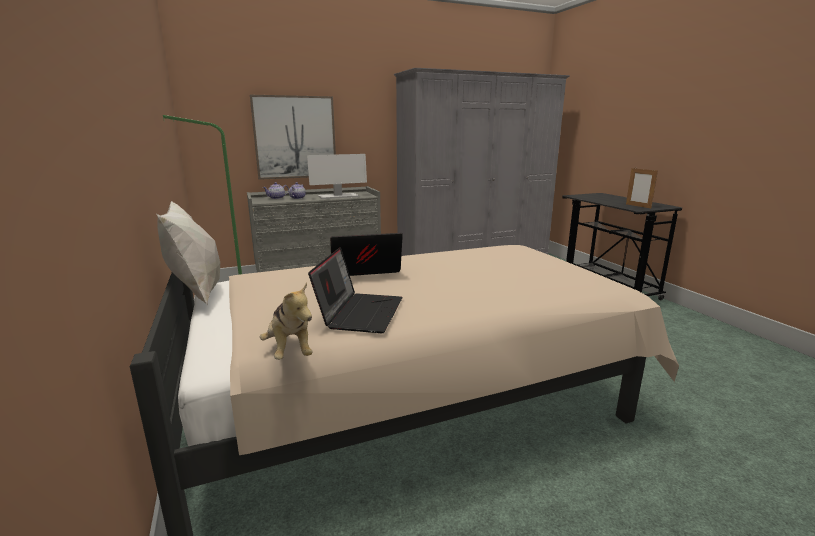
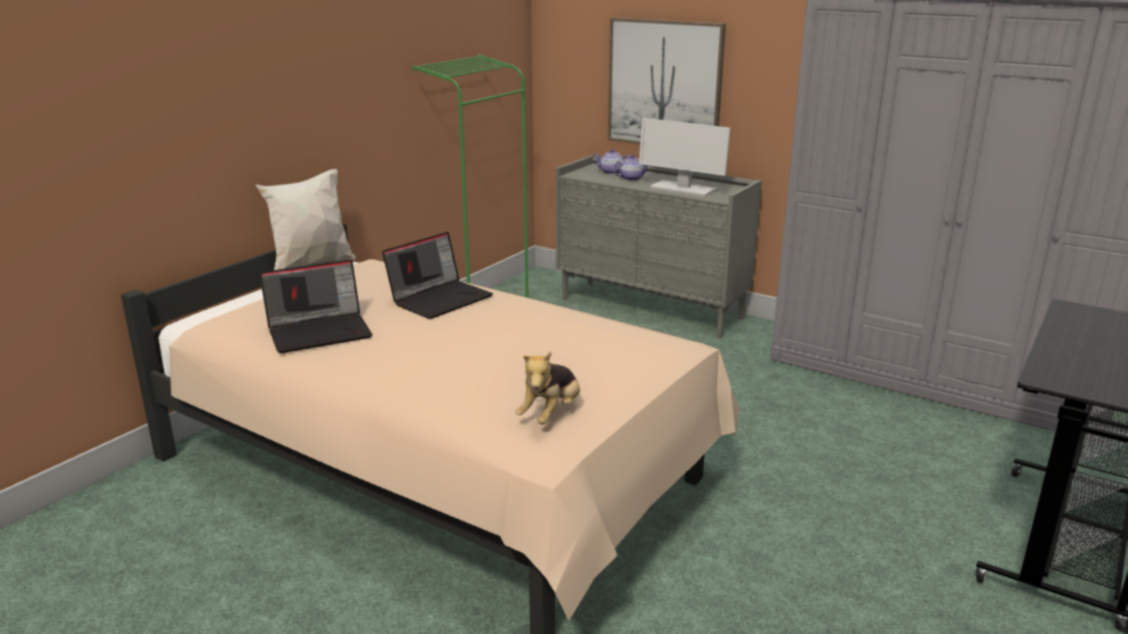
camera: 55 degrees right, 5 degrees up
(289, 351) = (222, 334): plush toy -> plush toy (551, 414)
(363, 271) = (440, 299): laptop -> laptop turned 90 degrees clockwise
(638, 206) = (1088, 376): picture frame -> none

